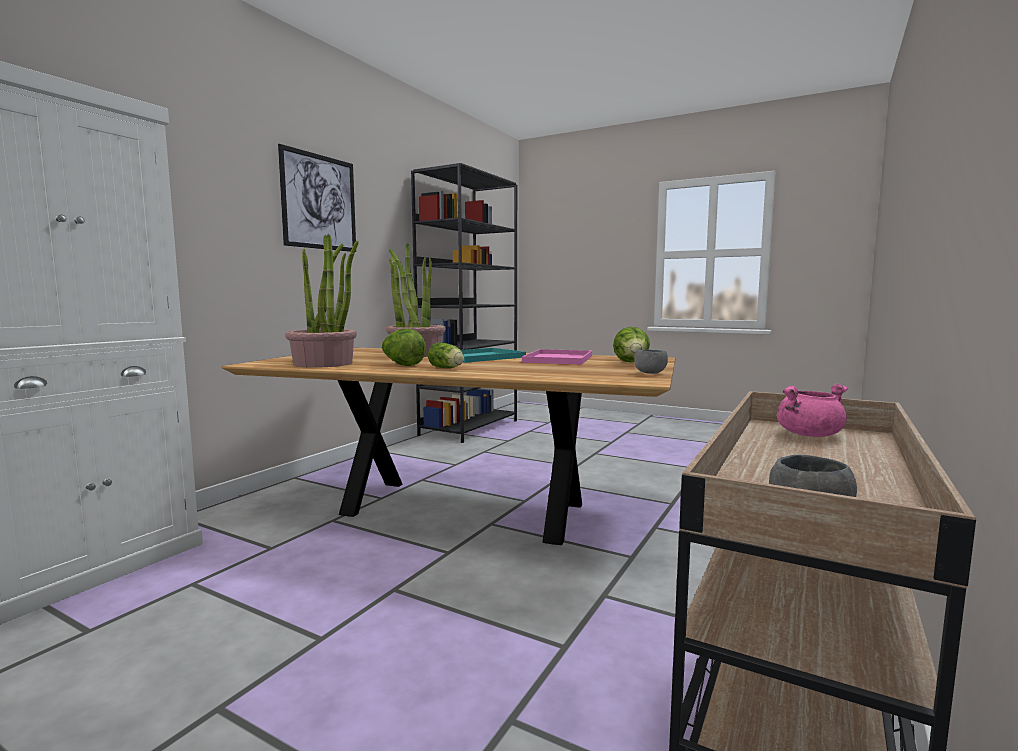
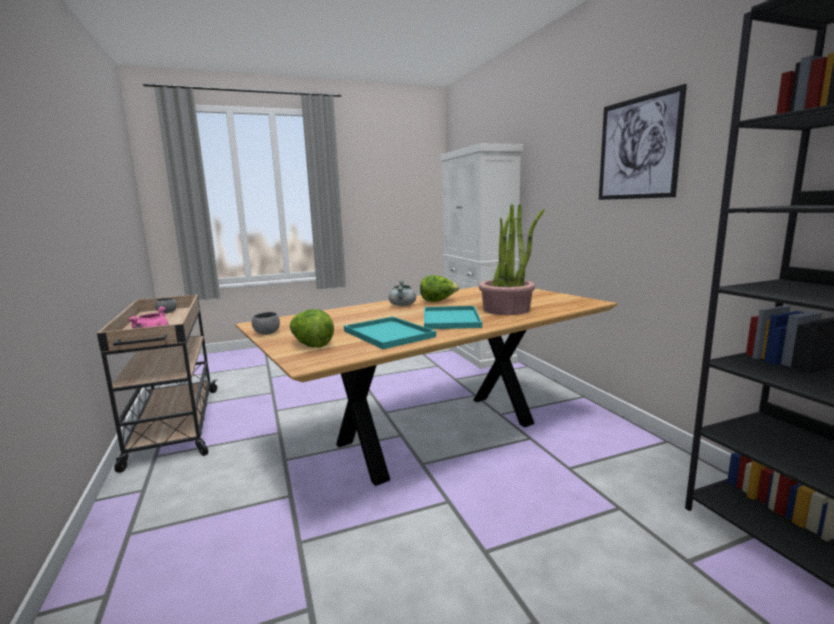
camera: 130 degrees right, 5 degrees up
(324, 364) = (478, 292): potted plant -> none
(447, 368) = (403, 305): lettuce -> grey cooking pot
(559, 359) = (386, 333): pink tray -> turquoise tray

